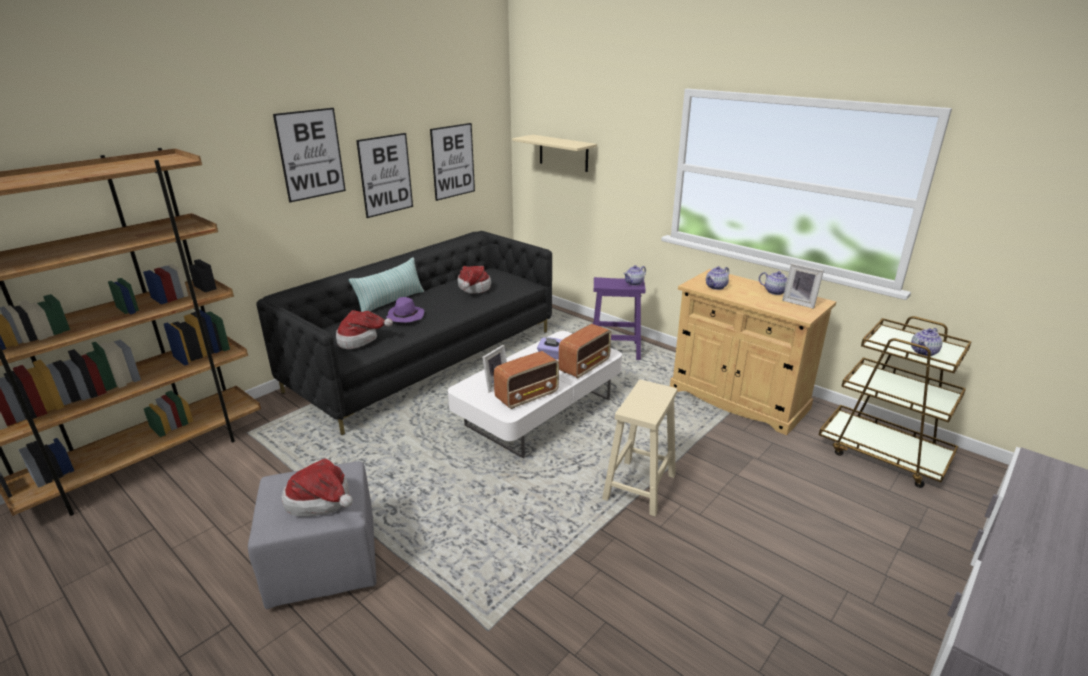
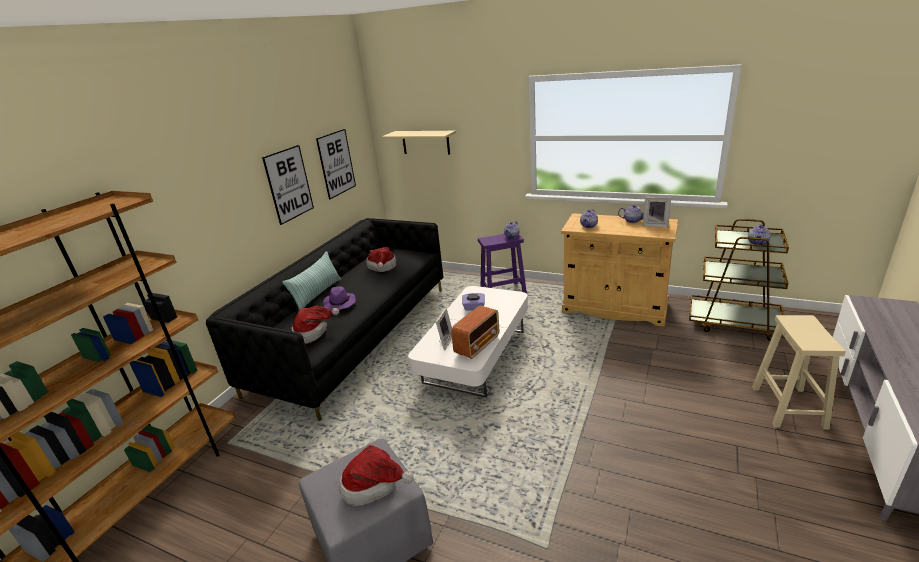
camera: 15 degrees left, 0 degrees up
(311, 154) = (228, 176): picture -> none
(585, 366) = (506, 310): radio -> none
(639, 487) = (588, 395): beige stool -> beige stool (789, 408)

